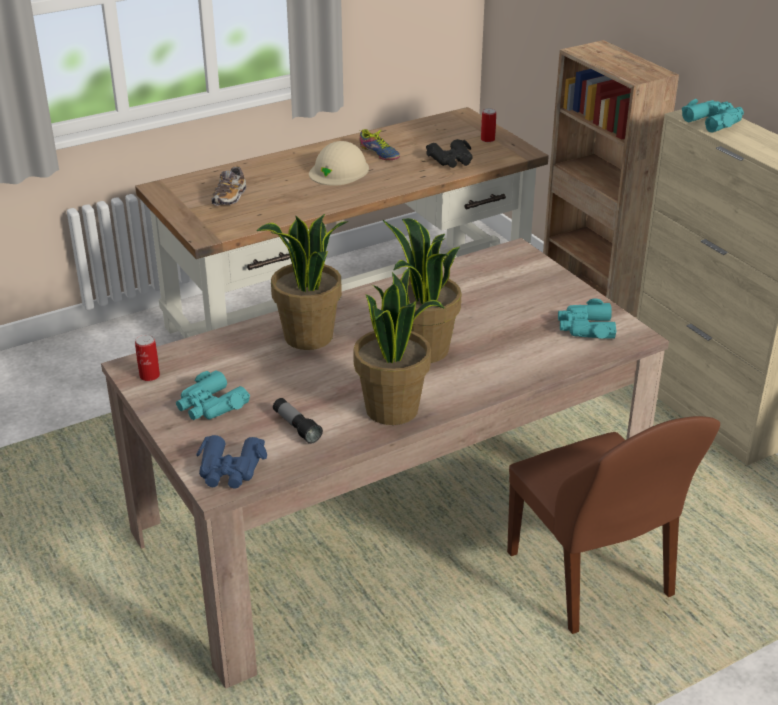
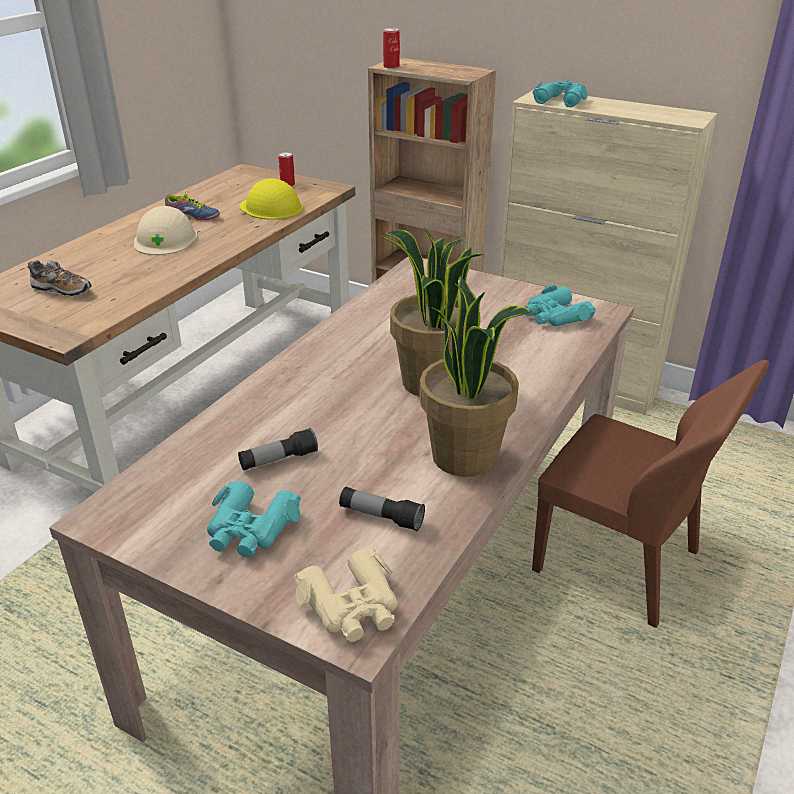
camera: 30 degrees left, 0 degrees up
(149, 376) = (134, 520): can -> can (391, 66)
(229, 197) = (62, 290): shoe -> shoe turned 60 degrees counterclockwise
(230, 470) = (352, 606): blue binoculars -> beige binoculars
(266, 369) = (278, 460): none -> flashlight
(308, 337) = (295, 408): potted plant -> none
(451, 160) = (271, 207): black binoculars -> yellow hard hat

